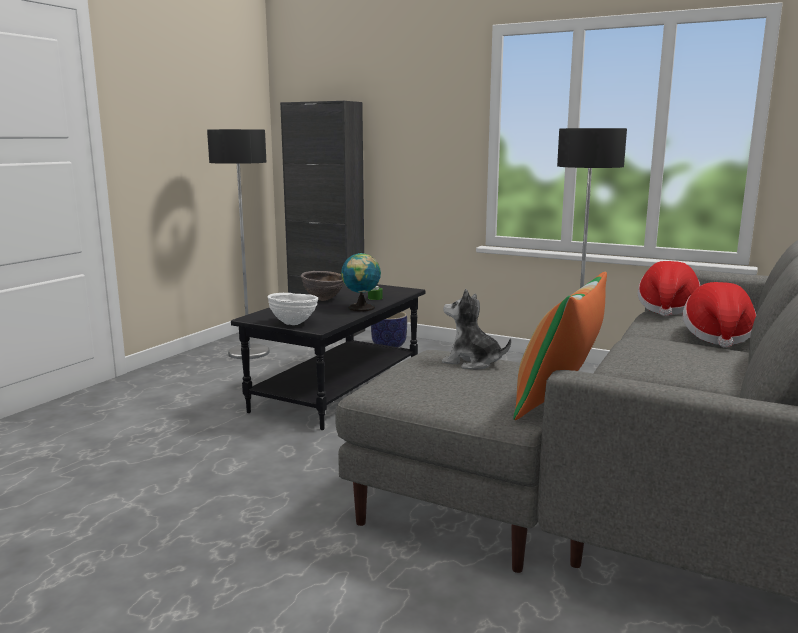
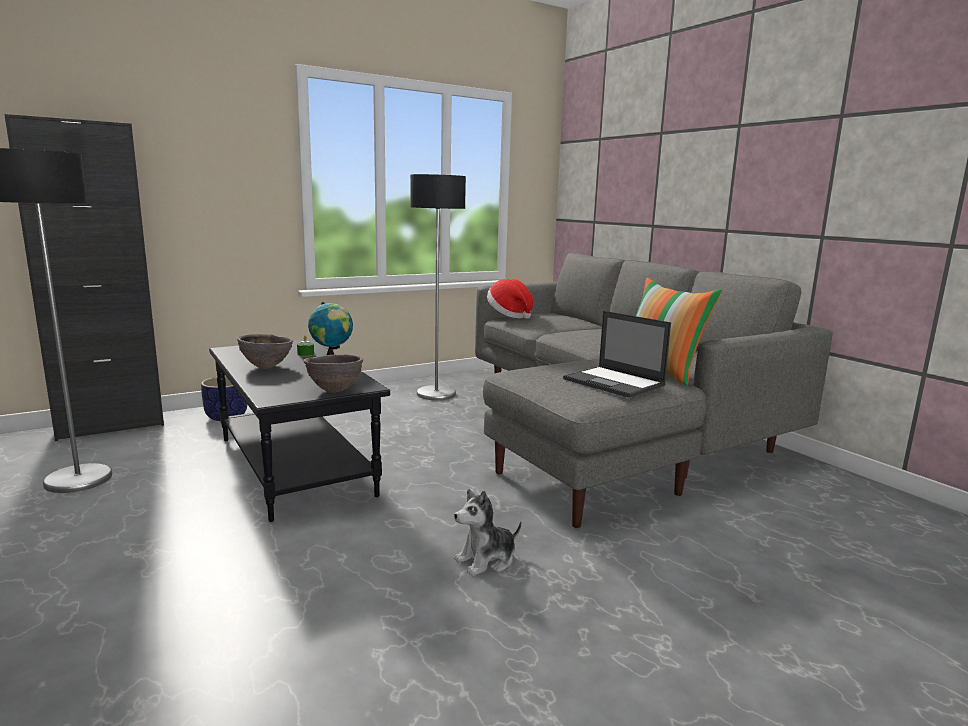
camera: 60 degrees left, 0 degrees up
(293, 324) = (335, 391): white bowl -> brown bowl
(460, 388) = (615, 382): none -> laptop
(472, 362) = (558, 369): plush toy -> plush toy (486, 560)
(717, 337) = (575, 324): hat -> none

